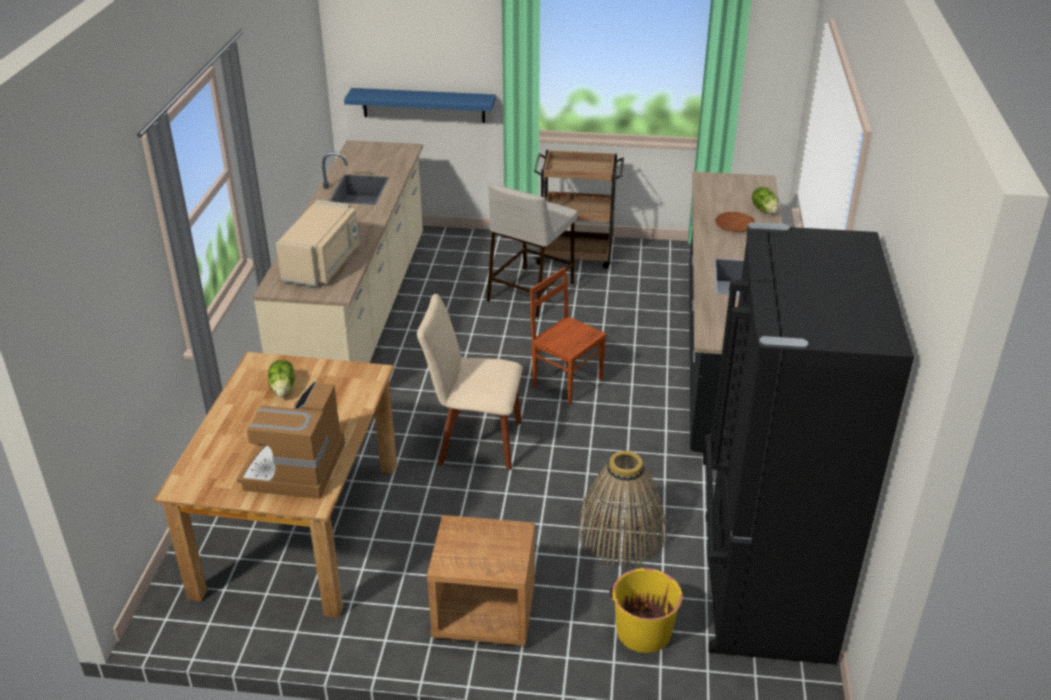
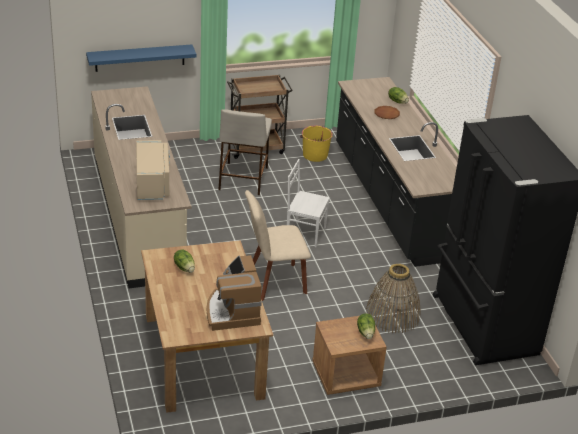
camera: 25 degrees left, 0 degrees up
(507, 552) = (366, 332): none -> lettuce
(567, 382) = (305, 233): brown chair -> white chair
(643, 631) = (436, 363): yellow bucket -> yellow bucket (315, 155)

